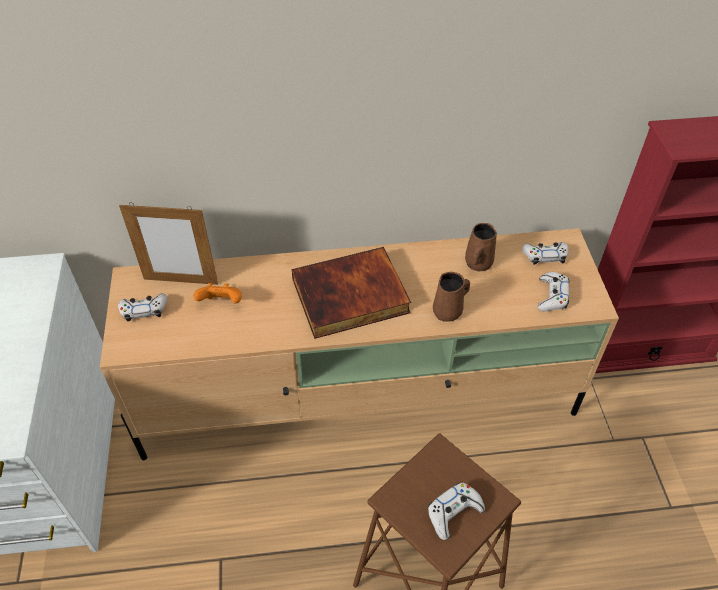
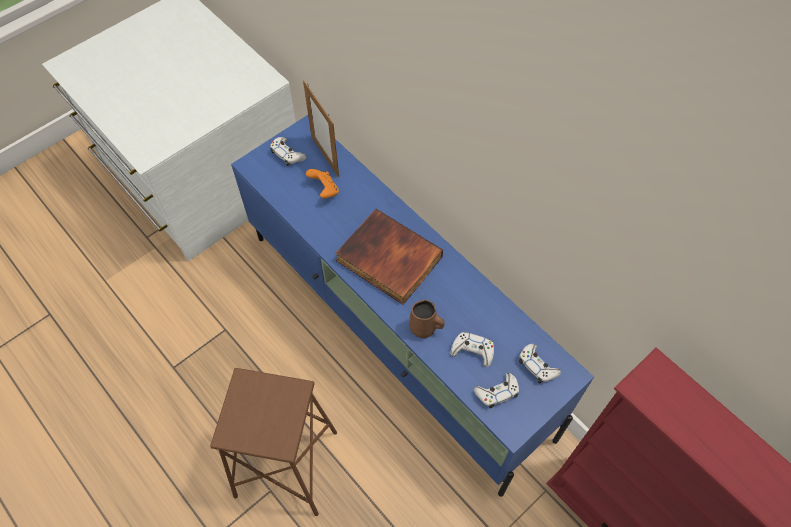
camera: 55 degrees right, 10 degrees up
(361, 398) = (398, 334): beige tv stand -> blue tv stand
(453, 512) = (257, 423): white game controller -> white game controller (472, 351)
(477, 264) = (488, 322): brown mug -> none

